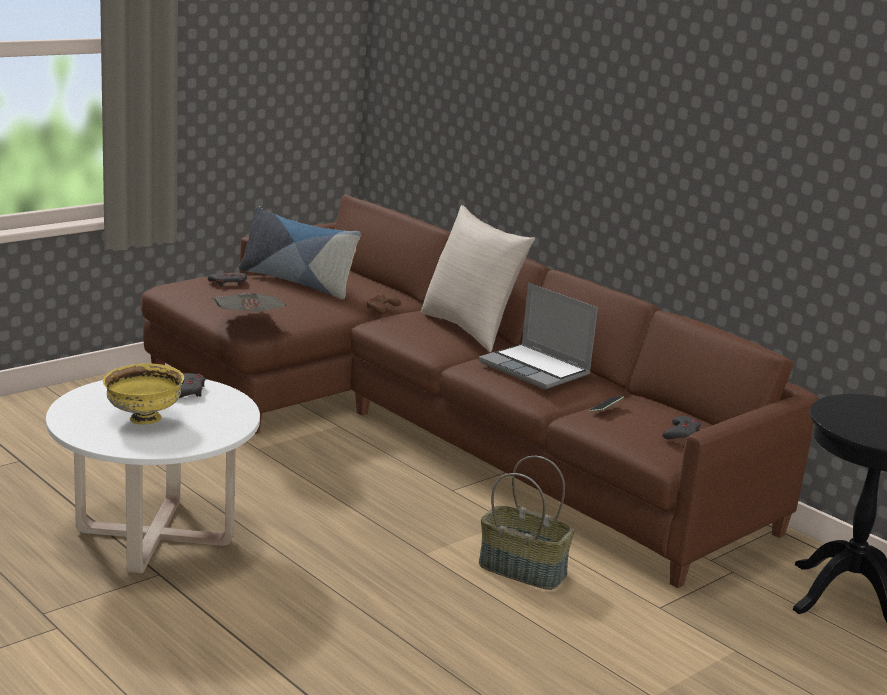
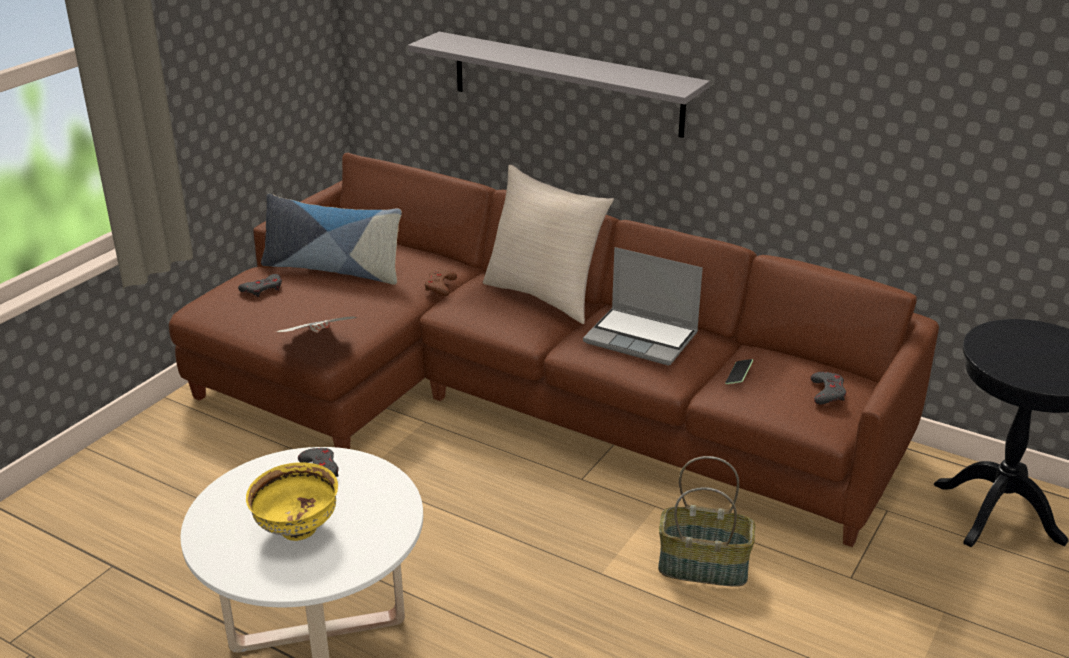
camera: 15 degrees left, 10 degrees up
(530, 144) = (566, 83): none -> grey shelf

